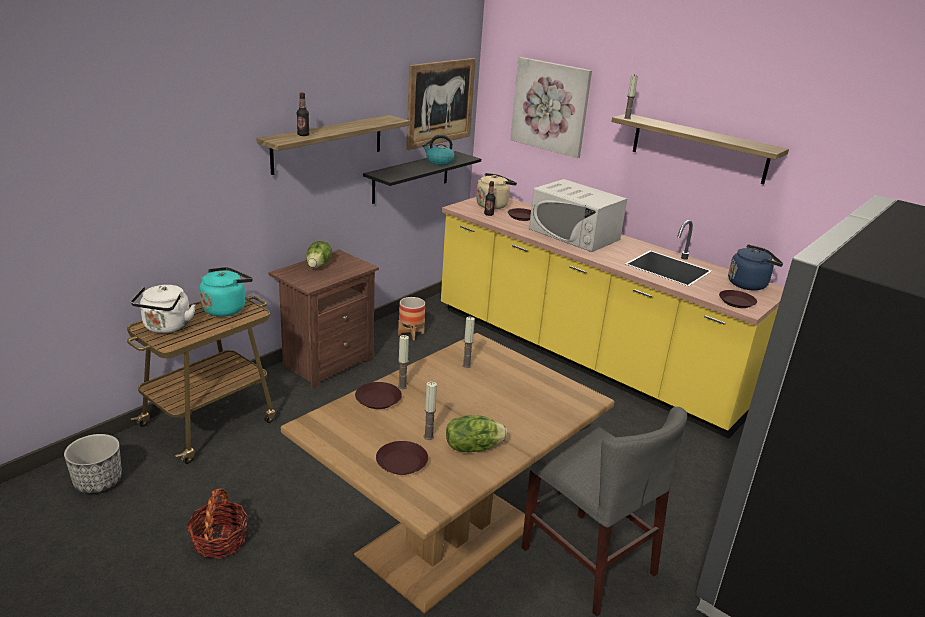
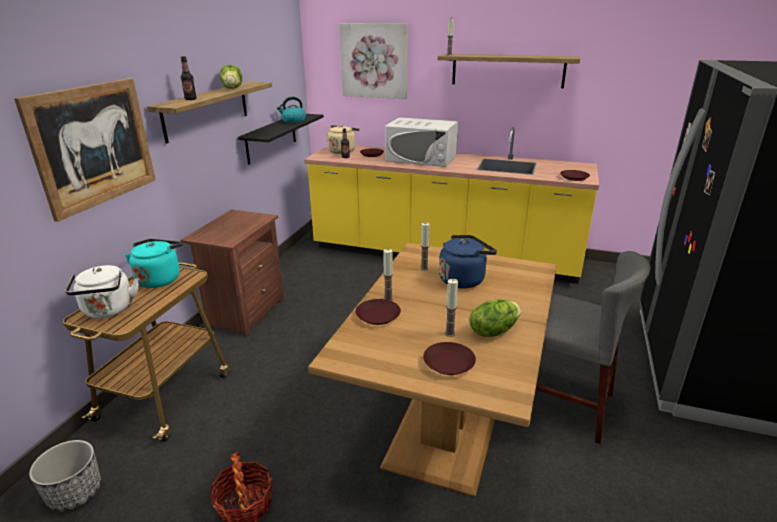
camera: 20 degrees left, 0 degrees up
(319, 265) = (224, 224): lettuce -> lettuce (233, 88)
(411, 334) = (302, 271): planter -> none
(440, 102) = (281, 70): picture -> picture (94, 145)
(749, 284) = (568, 165): blue kettle -> blue kettle (463, 279)

